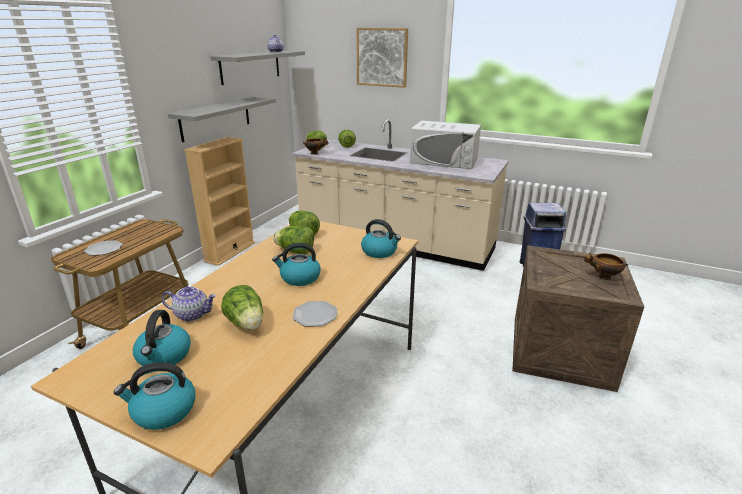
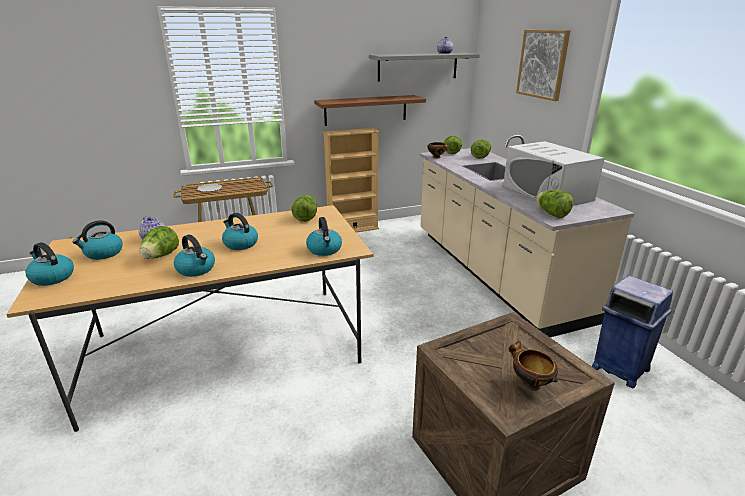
camera: 45 degrees right, 0 degrees up
(216, 118) = (366, 110): grey shelf -> brown shelf
(295, 252) = (276, 227): lettuce -> lettuce (551, 214)
(315, 315) = (196, 269): plate -> kettle

